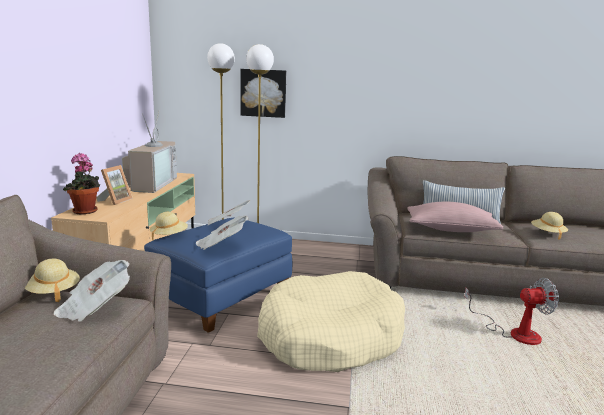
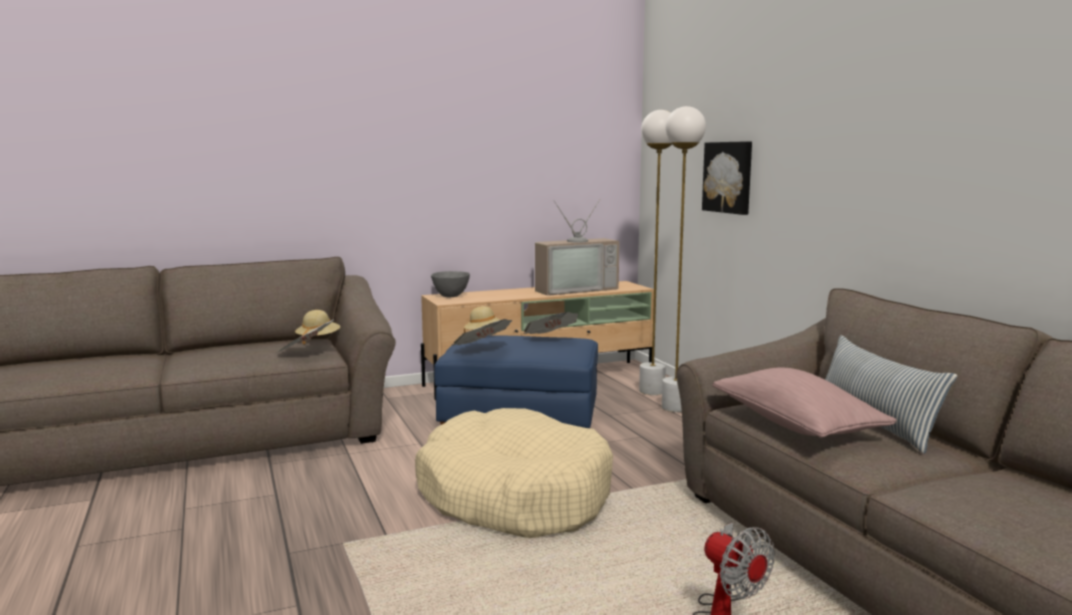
camera: 60 degrees right, 5 degrees down
(85, 212) = (450, 296): potted plant -> grey bowl
(115, 201) = (496, 294): picture frame -> none
(547, 234) = (978, 495): beige hat -> none

